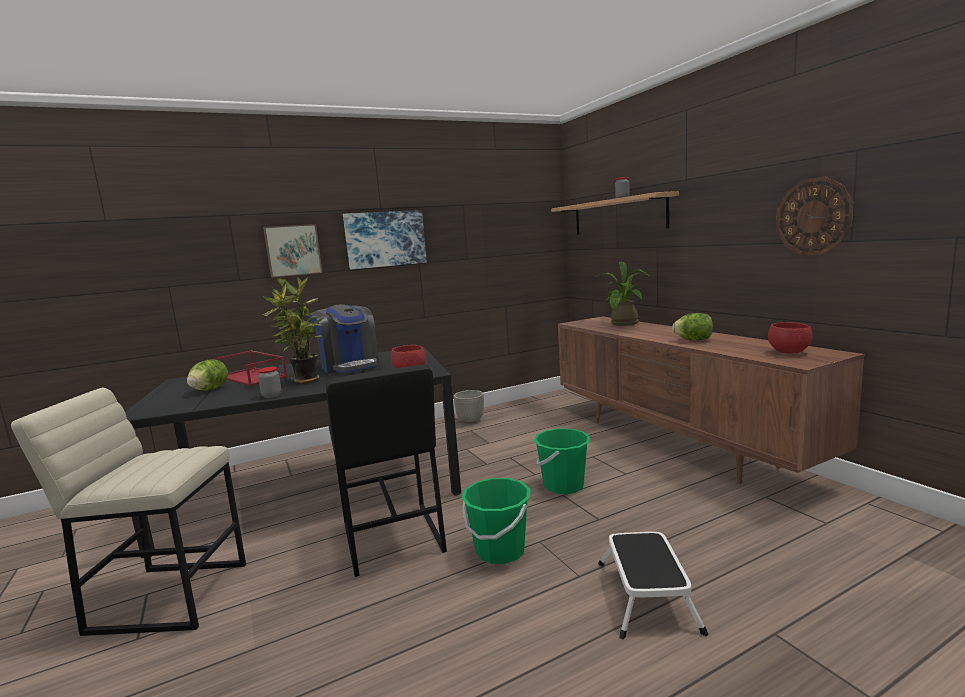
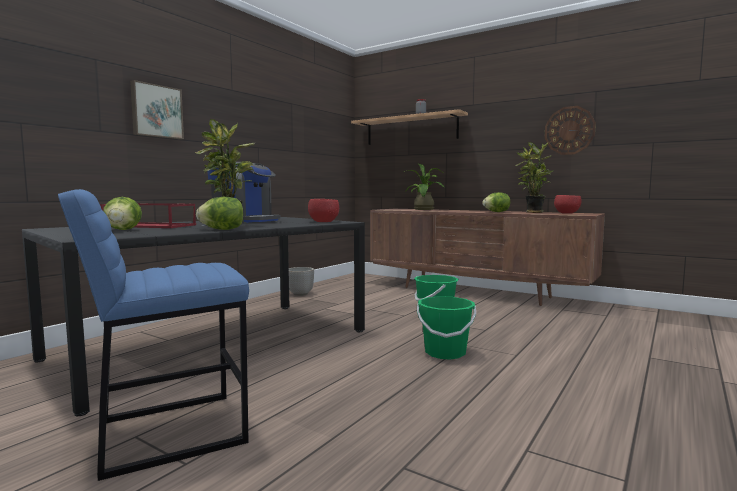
camera: 30 degrees left, 5 degrees down
(166, 597) = (167, 433): beige chair -> blue chair
(271, 395) = (222, 229): jar -> lettuce
(385, 239) = (235, 119): picture -> none
(393, 539) = (349, 360): black chair -> none
(647, 595) = (568, 355): black step ladder -> none
(745, 344) = (533, 212): none -> potted plant

